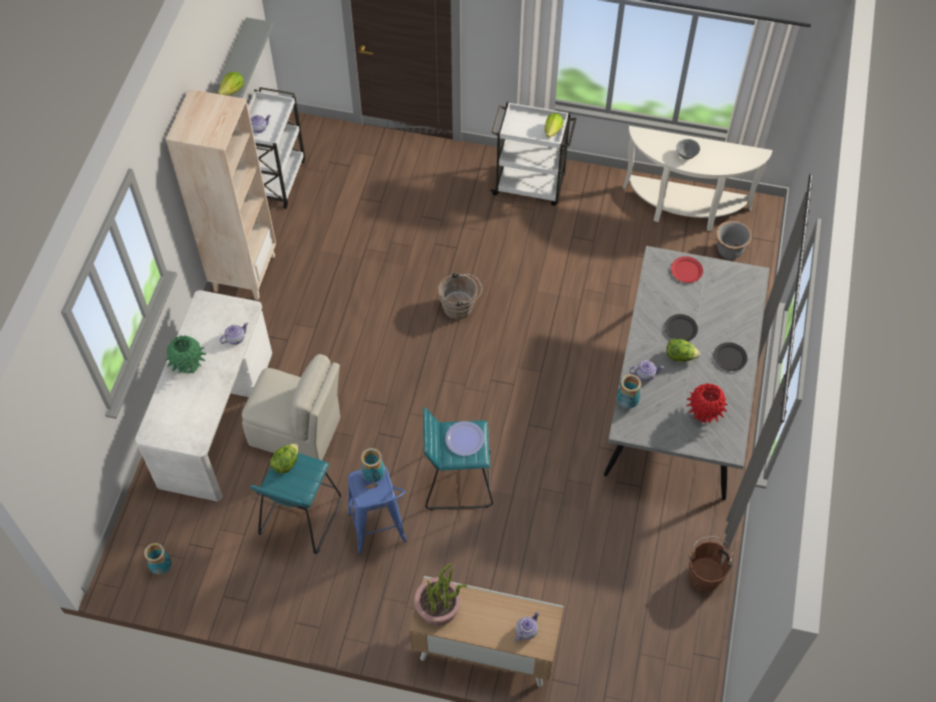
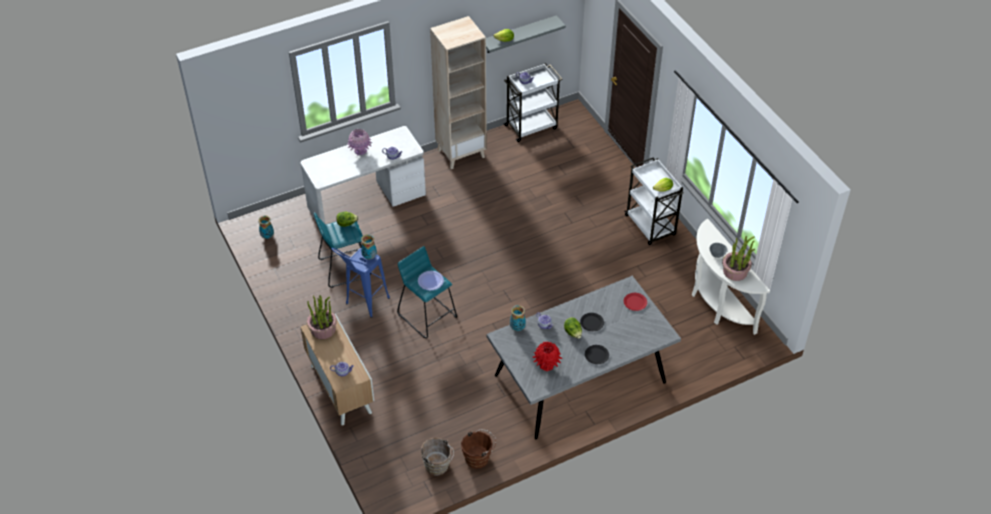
camera: 50 degrees right, 10 degrees down
(188, 365) = (360, 151): green vase -> pink vase
(297, 432) = (390, 235): beige chair -> none
(460, 307) = (535, 249): brown bucket -> brown bucket (438, 466)
(723, 158) = (735, 272): none -> potted plant
(729, 251) = (711, 341): grey planter -> none

